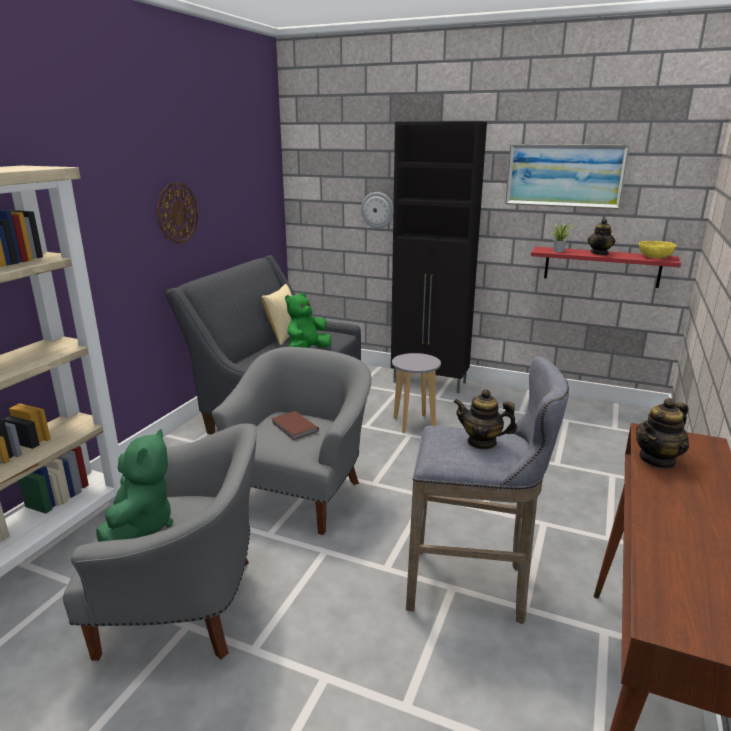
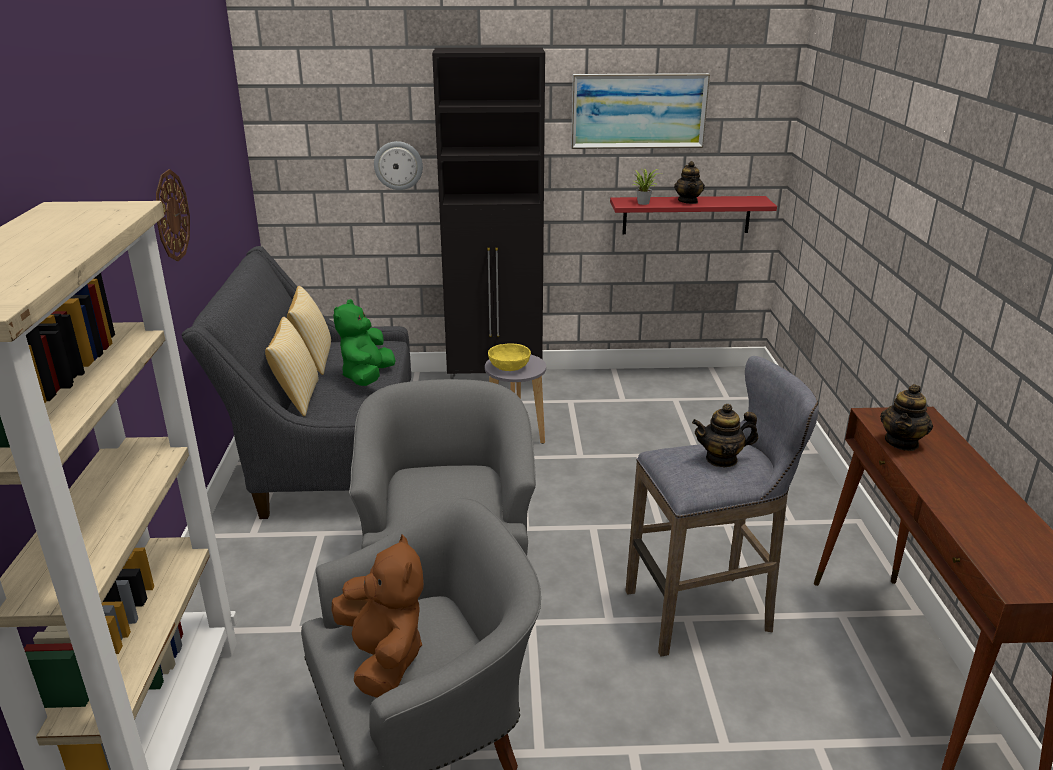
camera: 25 degrees left, 5 degrees up
(140, 526) = (383, 658): green plush toy -> brown plush toy
(251, 355) = (297, 398): none -> pillow
(294, 427) = (446, 486): brown book -> none
(654, 257) = (746, 201): yellow bowl -> yellow bowl (509, 367)

